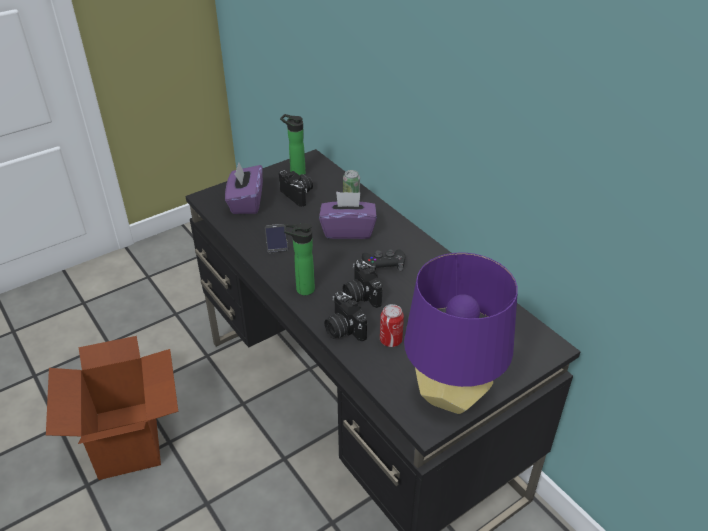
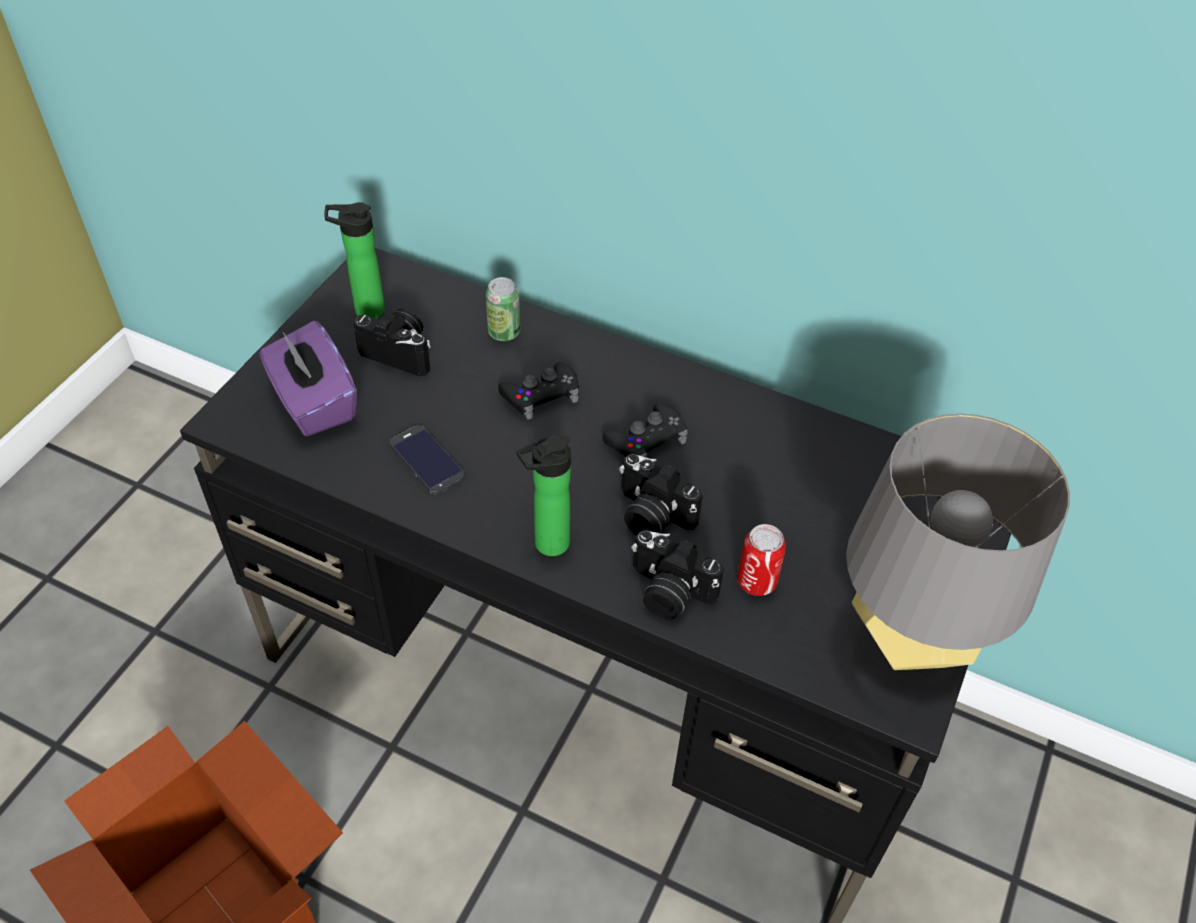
camera: 30 degrees left, 10 degrees up
(348, 230) = (541, 395): purple tissue box -> black game controller
(451, 395) = (910, 639): purple table lamp -> grey table lamp

